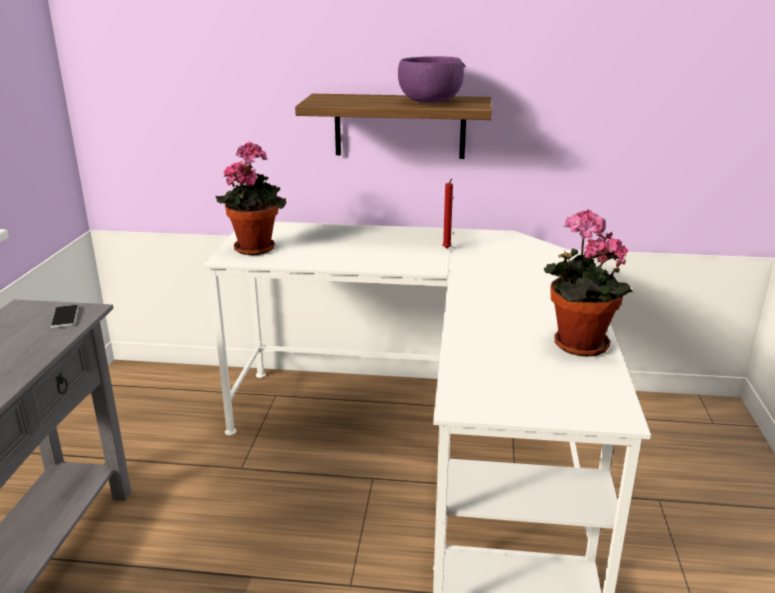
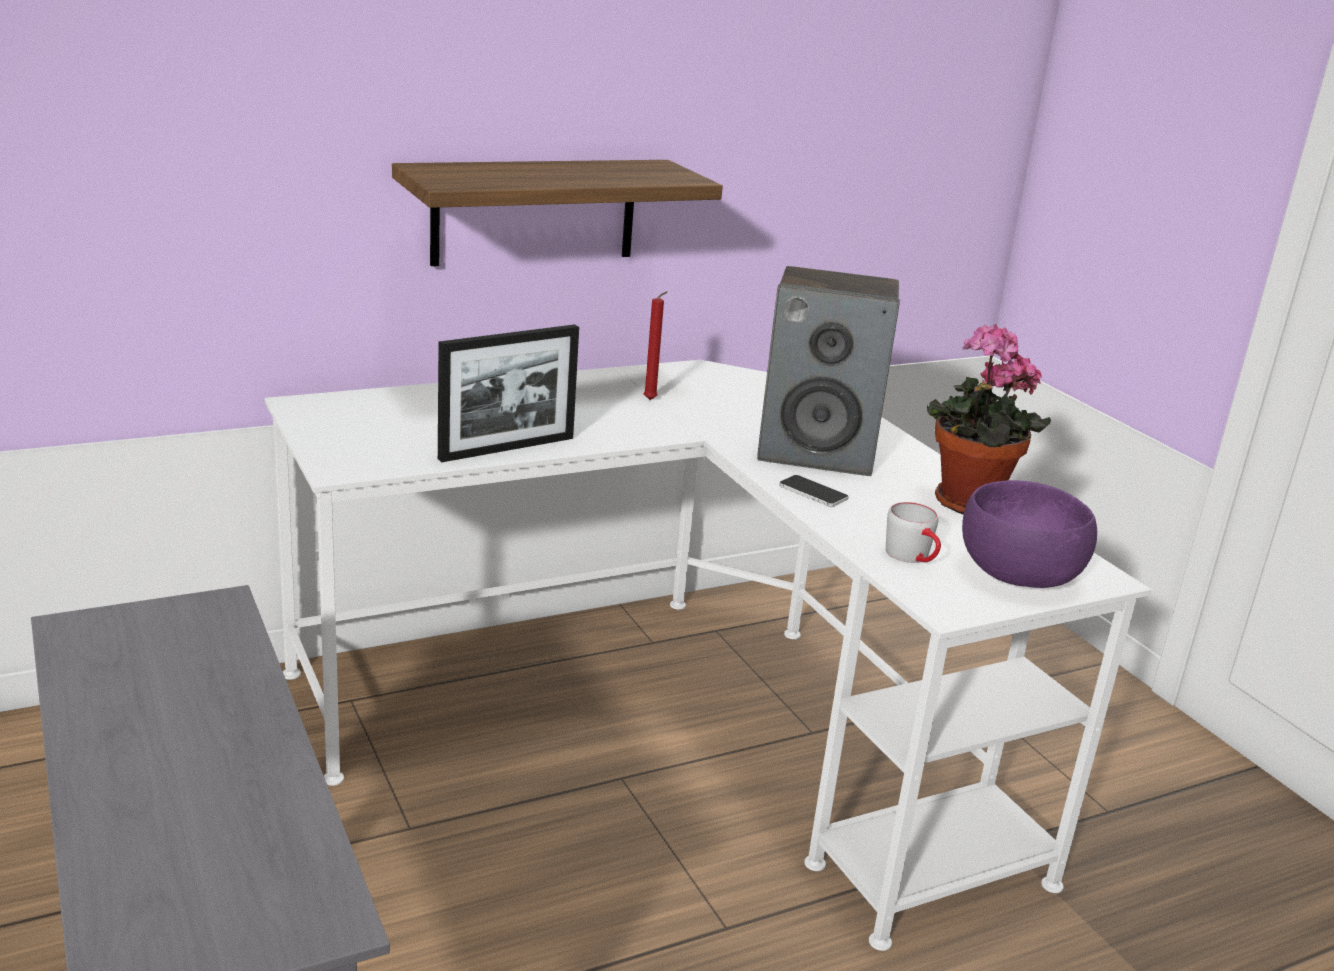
camera: 35 degrees left, 0 degrees up
(65, 317) = (197, 625): phone -> phone (813, 492)
(256, 247) = (360, 442): potted plant -> none
(324, 262) = (507, 448): none -> picture frame
(430, 102) = (612, 173): purple bowl -> purple bowl (1019, 575)
(484, 369) = (913, 558): none -> grey mug
(512, 294) = (817, 453): none -> speaker

